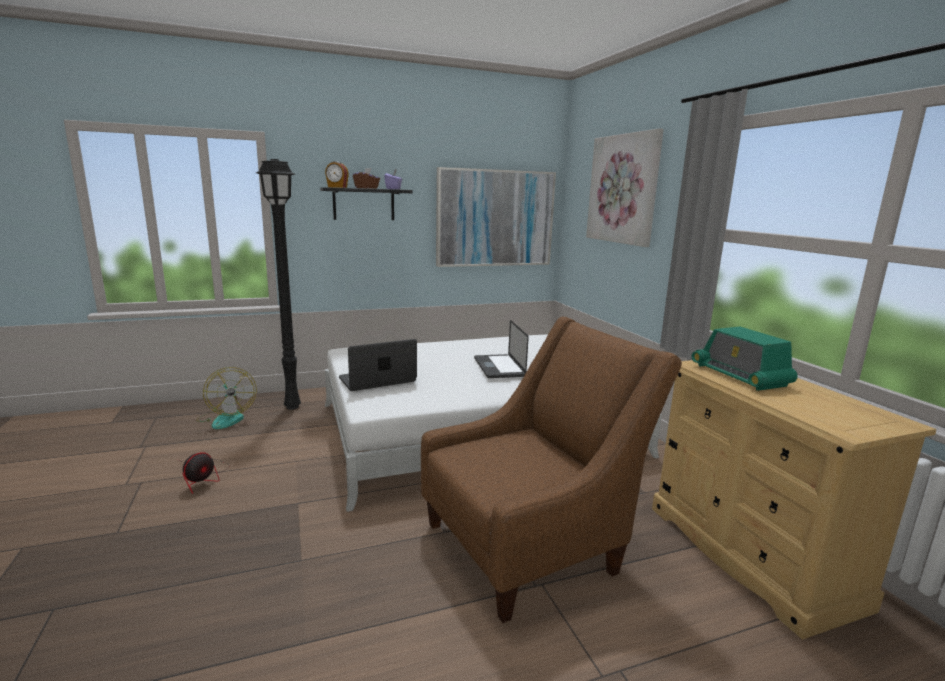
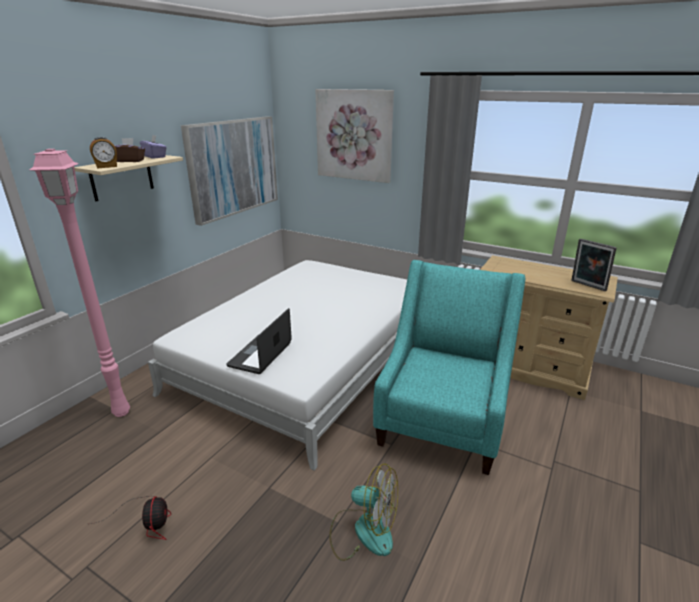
camera: 40 degrees left, 10 degrees up
(227, 418) = (66, 457): fan -> fan (363, 531)
(291, 407) = (120, 413): black floor lamp -> pink floor lamp
(363, 204) = (122, 177): black shelf -> beige shelf
(499, 367) = (325, 306): laptop -> none
(531, 543) = (442, 421): brown armchair -> turquoise armchair
(740, 375) = (518, 271): radio -> none
(832, 418) = (587, 286): none -> picture frame

